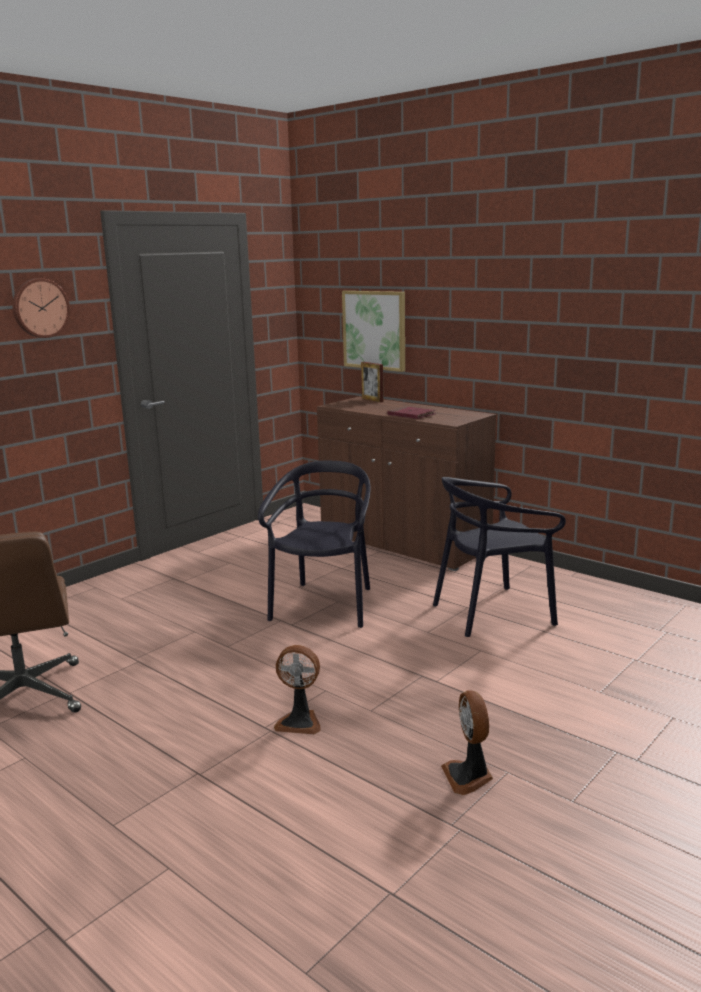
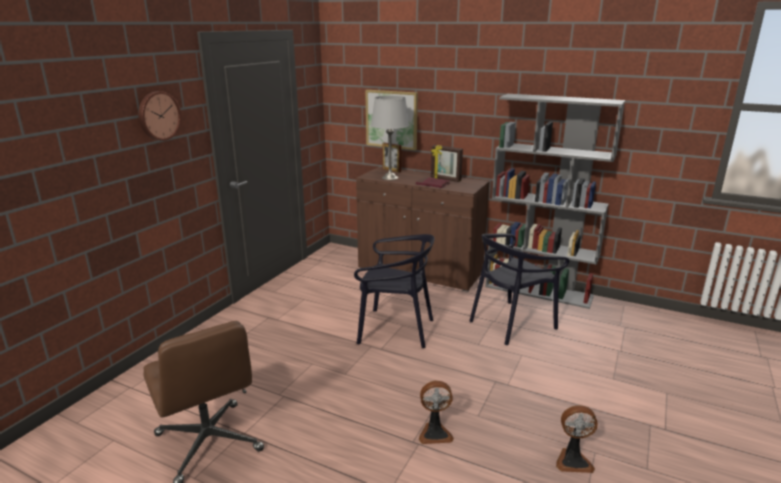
camera: 15 degrees left, 5 degrees up
(325, 605) = (395, 329): black chair -> black chair turned 105 degrees clockwise
(361, 407) = (390, 178): none -> grey table lamp
(434, 411) = (445, 179): none -> picture frame
(468, 776) = (573, 460): fan -> fan turned 60 degrees counterclockwise
(562, 578) = (539, 291): none -> grey bookcase

